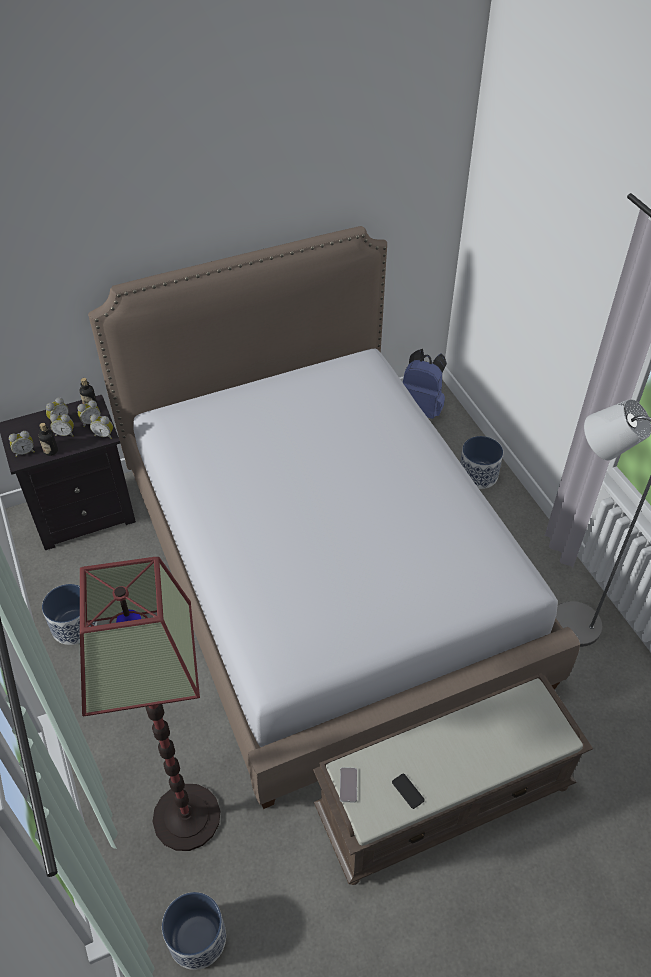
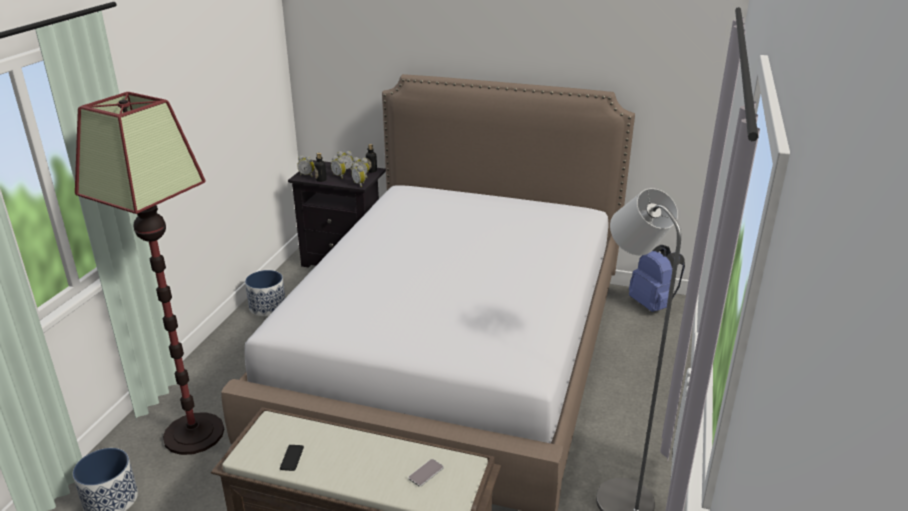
camera: 40 degrees right, 20 degrees down
(348, 785) = (260, 429): phone -> phone (426, 473)
(478, 475) = (654, 364): planter -> none

